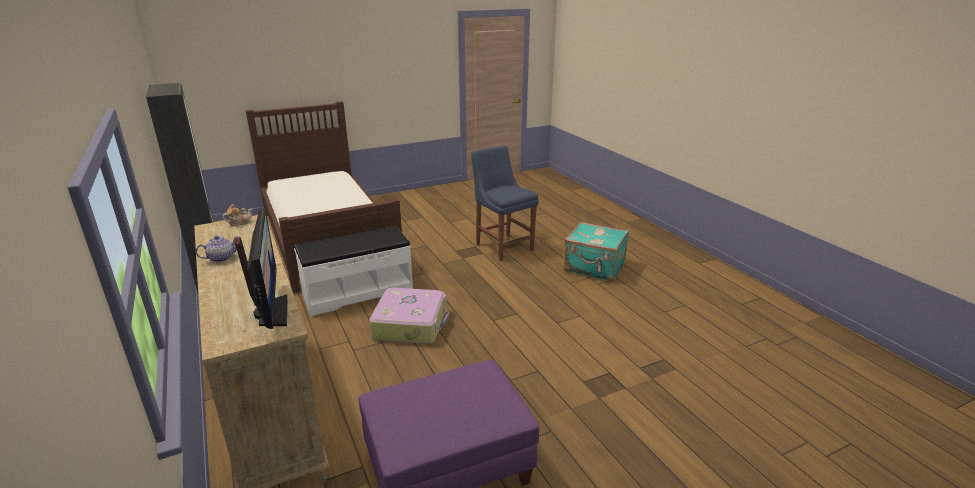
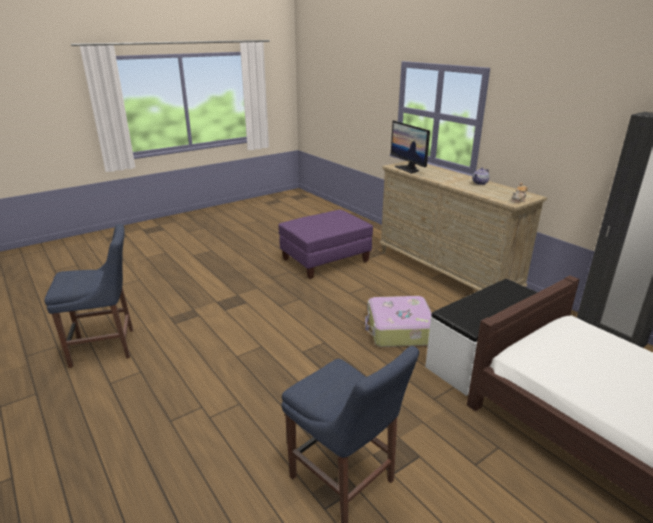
camera: 170 degrees right, 0 degrees up
(594, 268) = (196, 440): turquoise suitcase -> none
(719, 338) = (107, 347): none -> blue chair

